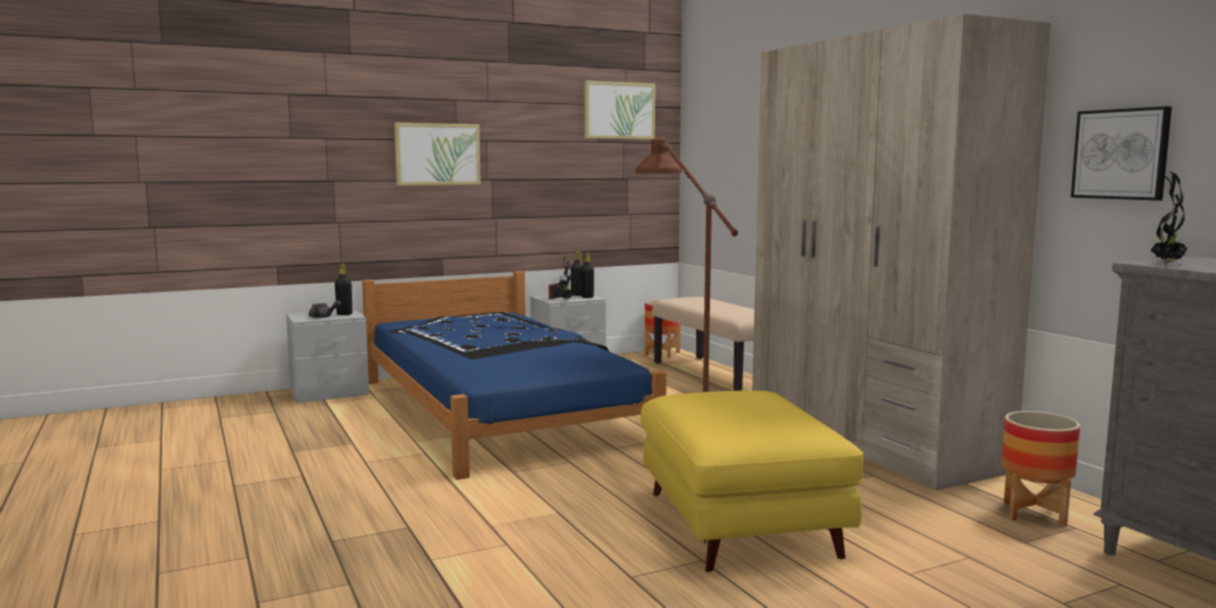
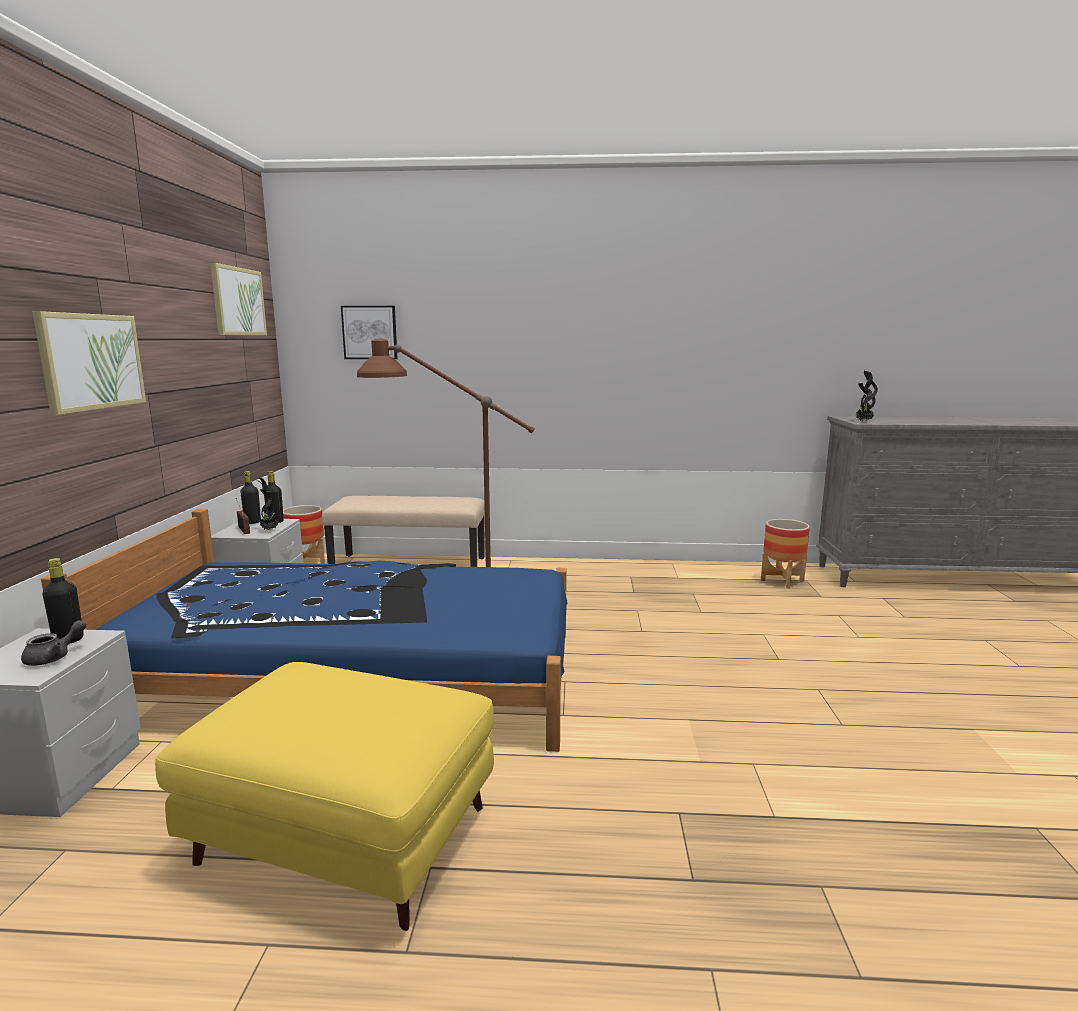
camera: 60 degrees left, 5 degrees up
(741, 524) = (758, 657): yellow ottoman -> yellow ottoman (346, 834)
(870, 440) = (625, 573): beige wardrobe -> none
(1121, 154) = (779, 357): picture -> picture (370, 332)

